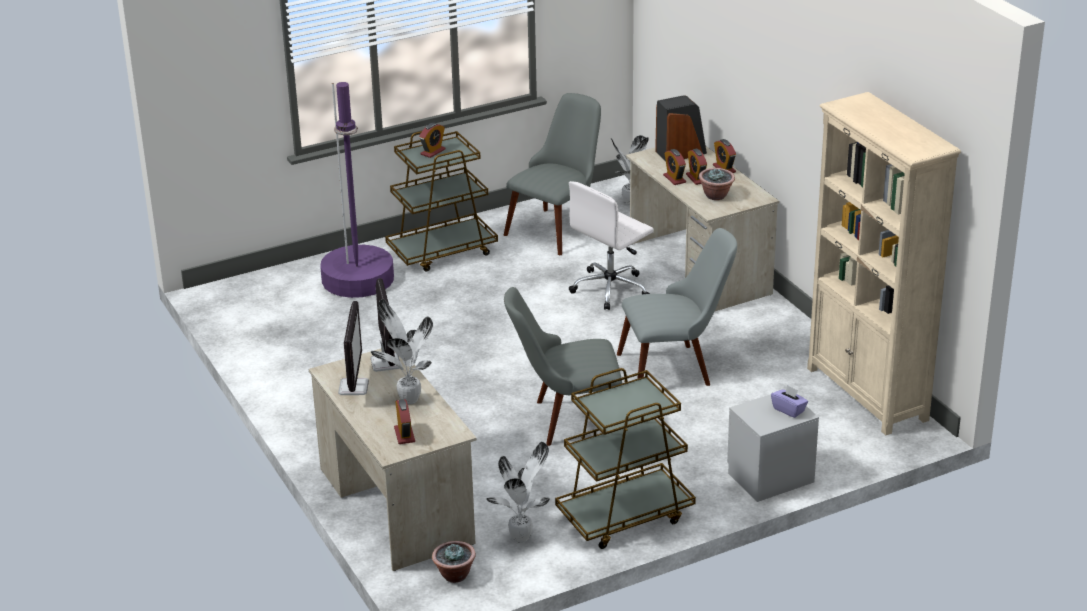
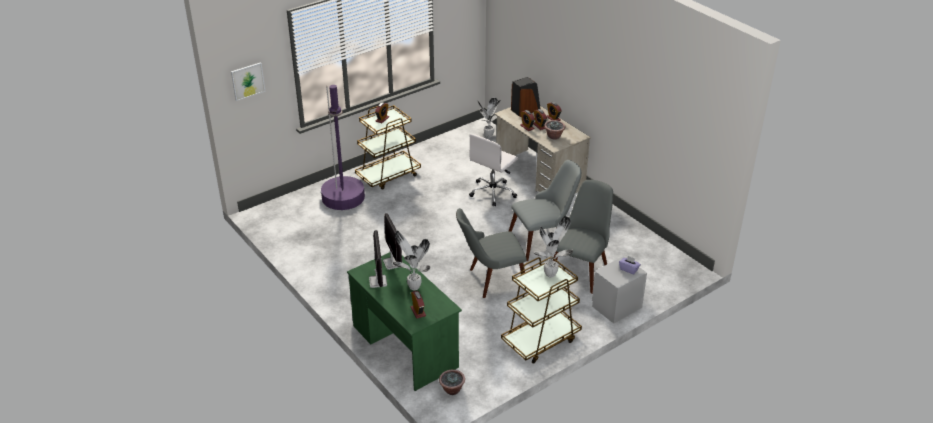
camera: 10 degrees left, 5 degrees up
(205, 67) = (248, 81): none -> picture
(396, 505) = (405, 346): beige desk -> green desk
(522, 537) = (485, 360): potted plant -> potted plant (551, 274)
(558, 226) = (452, 154): grey chair -> grey chair (581, 268)
(867, 394) = (655, 248): beige bookcase -> none

